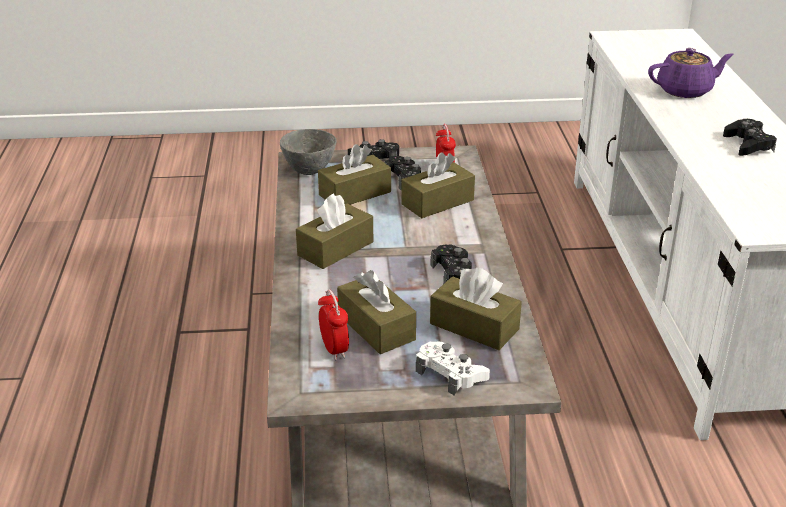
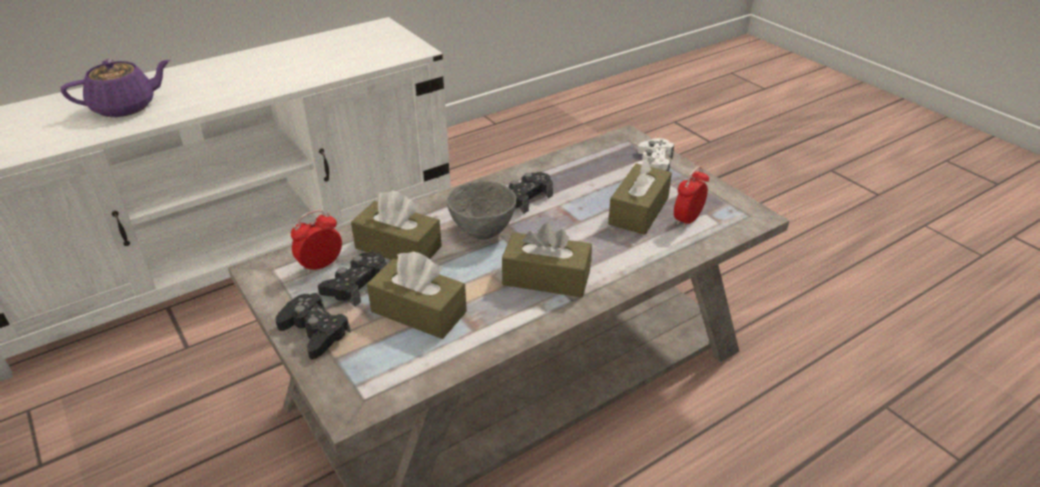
camera: 120 degrees left, 5 degrees up
(308, 170) = (380, 379): grey bowl -> grey bowl (482, 232)
(474, 326) = (588, 171): brown tissue box -> none
(685, 90) = (126, 107): purple teapot -> purple teapot turned 105 degrees clockwise
(748, 144) = (258, 67): black game controller -> none

